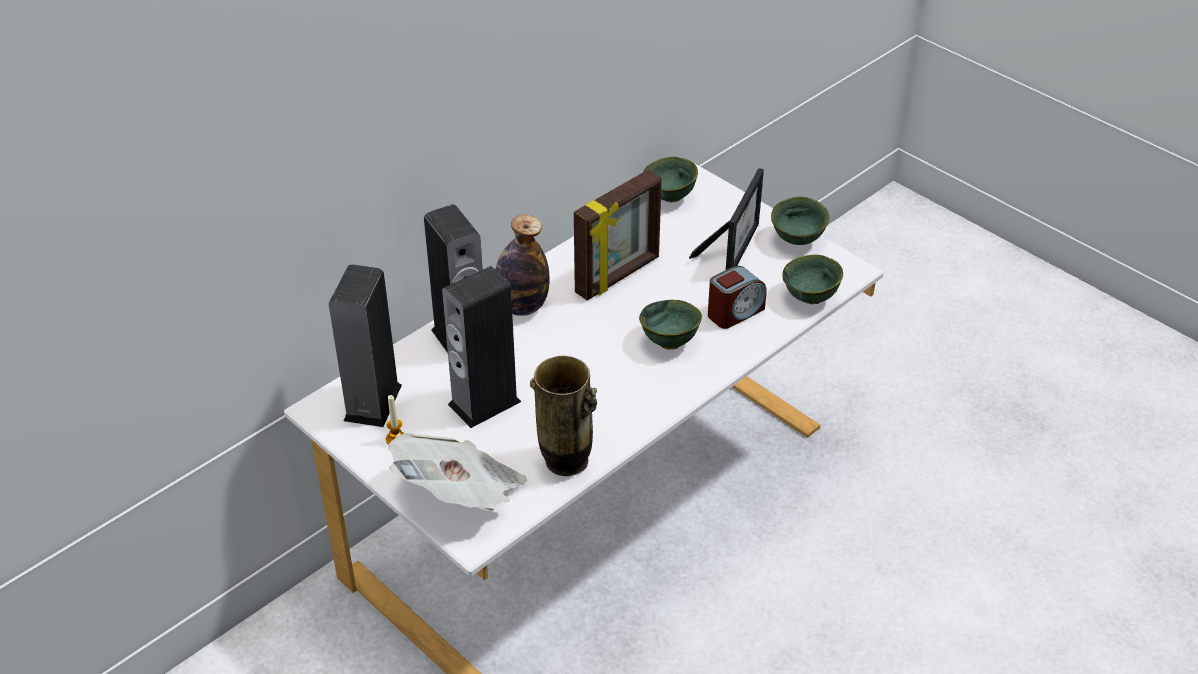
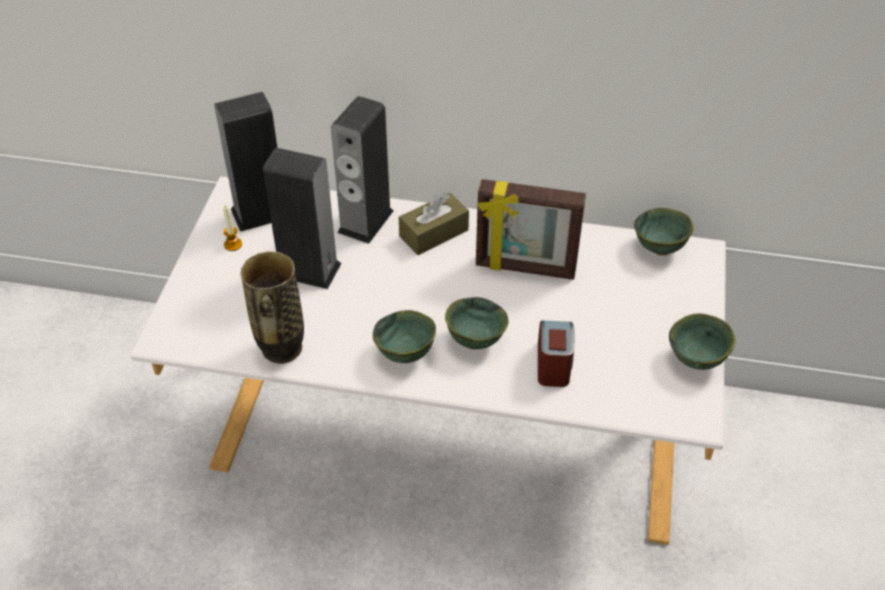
camera: 55 degrees right, 5 degrees up
(461, 494) = (202, 308): newspaper -> none
(522, 307) = (434, 233): bottle -> brown tissue box
(733, 247) = (639, 321): picture frame -> none
(735, 312) = (553, 364): alarm clock -> alarm clock turned 105 degrees counterclockwise
(811, 299) = (625, 408): green bowl -> green bowl (404, 355)

